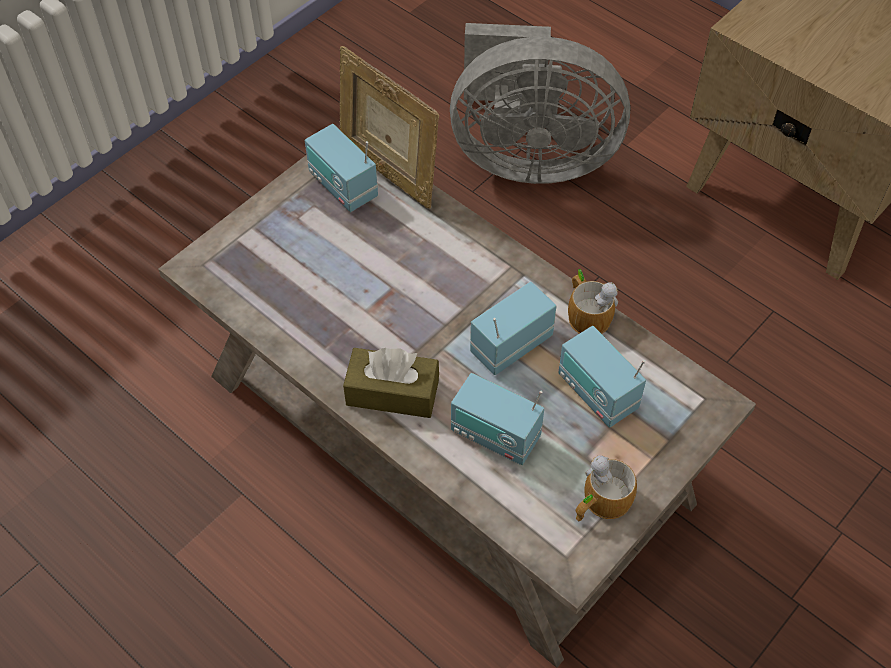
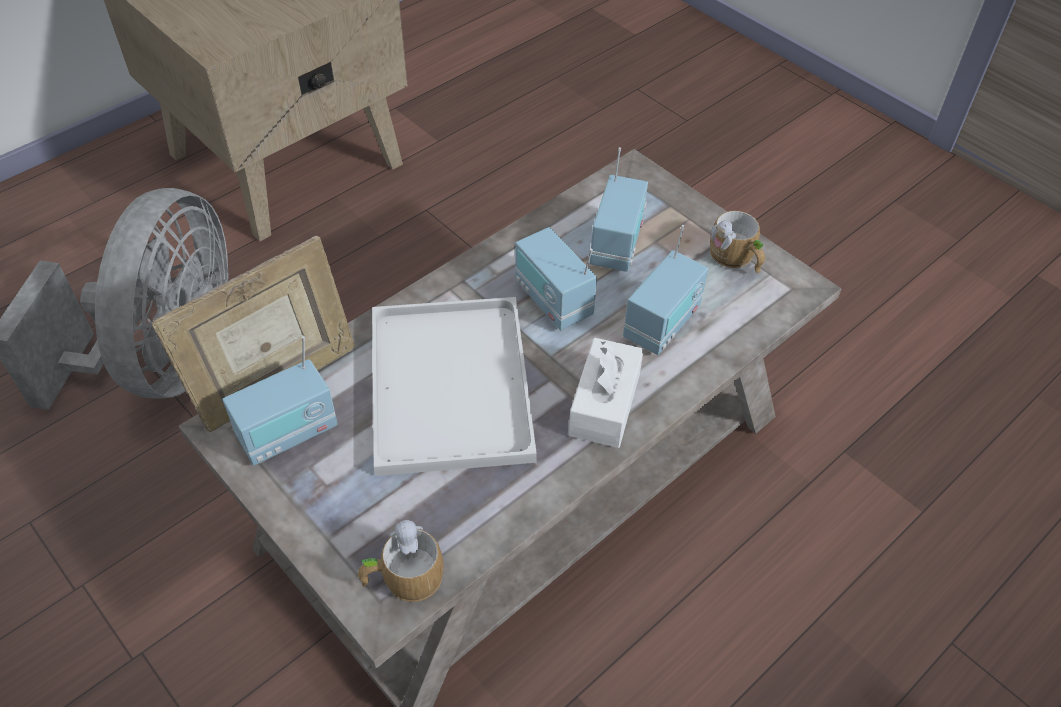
camera: 85 degrees left, 5 degrees down
(392, 392) = (604, 404): brown tissue box -> white tissue box
(397, 282) = (453, 388): none -> white tray
(587, 312) = (520, 239): mug -> mug (402, 577)
(596, 393) = (617, 245): radio -> radio turned 45 degrees counterclockwise

